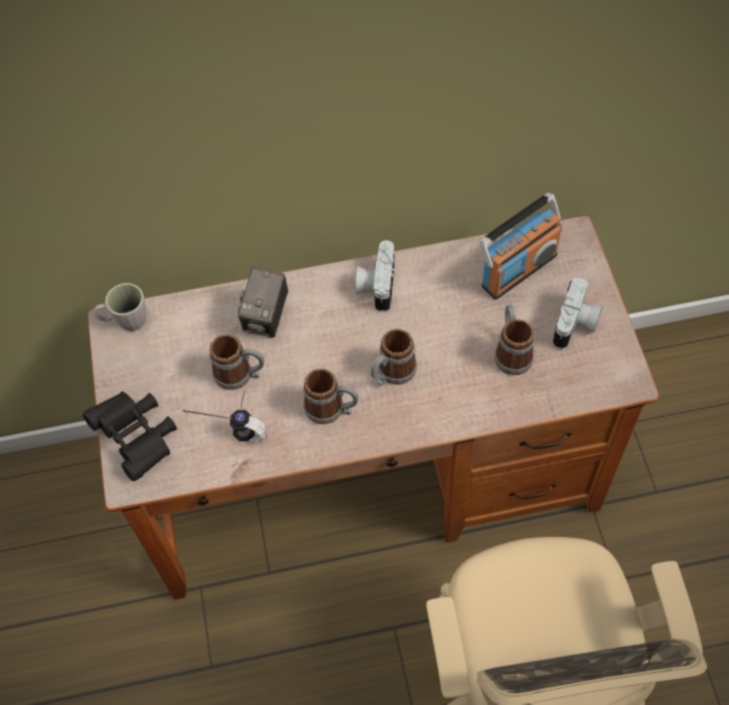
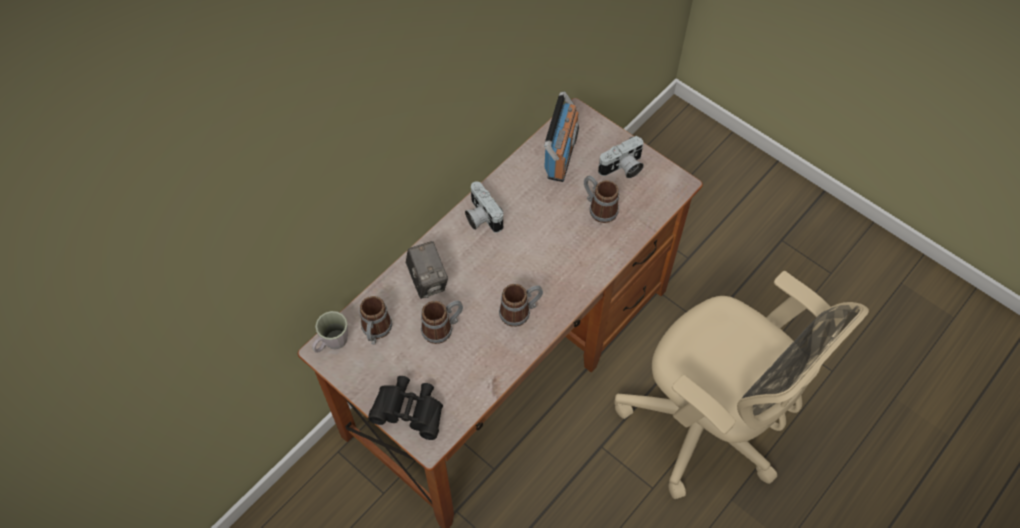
camera: 40 degrees left, 0 degrees up
(234, 423) = (466, 360): headphones -> none
(391, 374) = (538, 266): mug -> mug (376, 331)
(576, 325) = (622, 168): camera -> camera turned 75 degrees clockwise

